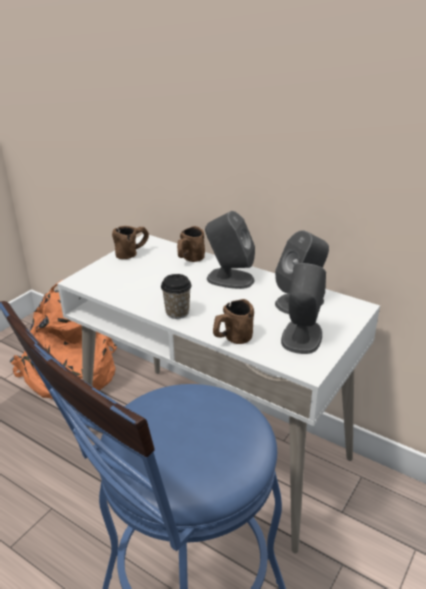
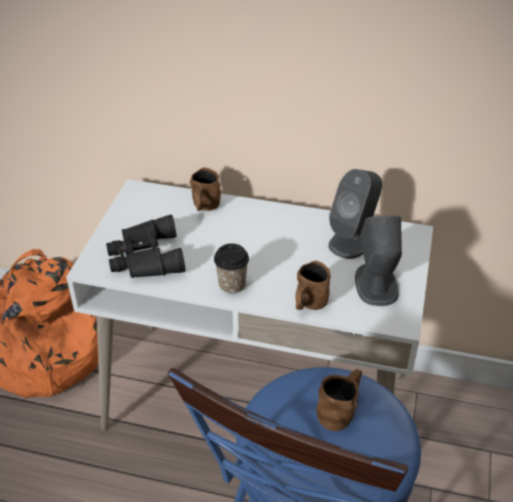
camera: 20 degrees left, 10 degrees up
(122, 282) = (144, 257): none -> black binoculars
(132, 252) = (131, 211): brown mug -> brown mug (341, 408)
(229, 279) = (264, 226): grey speaker -> none

